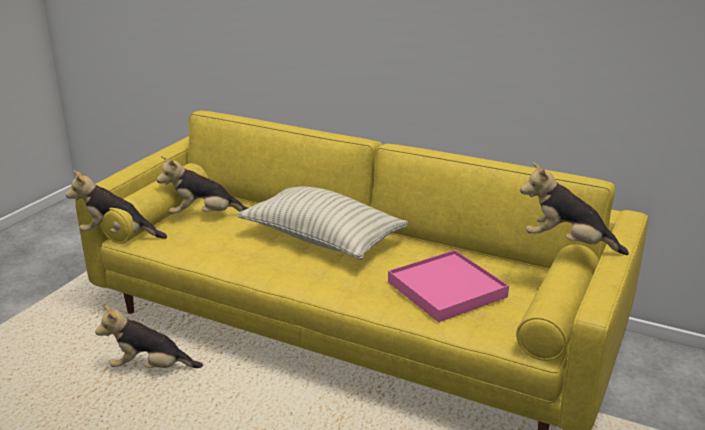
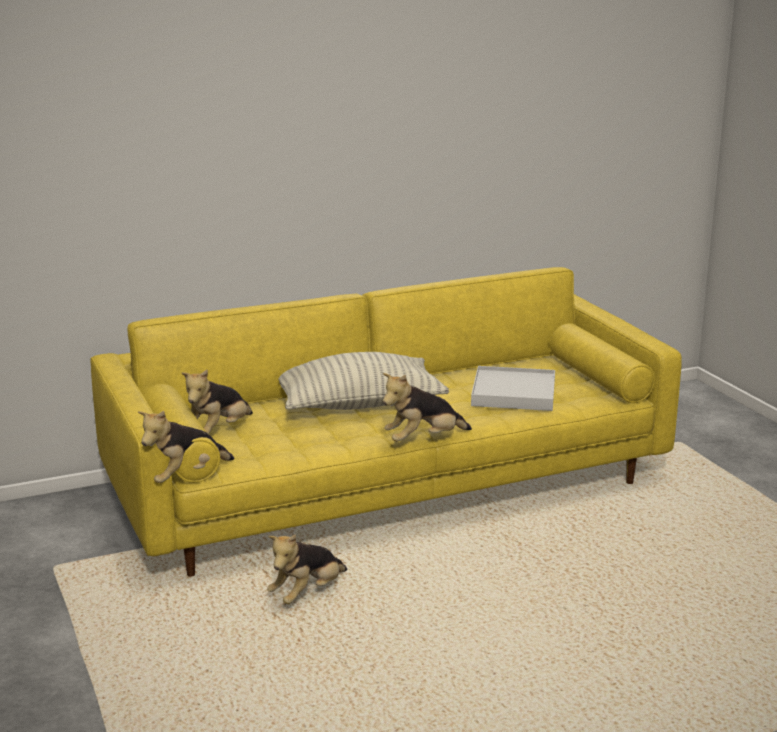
camera: 50 degrees left, 5 degrees down
(447, 289) = (514, 393): pink tray -> white tray
(567, 244) = (574, 322): plush toy -> plush toy (423, 440)

